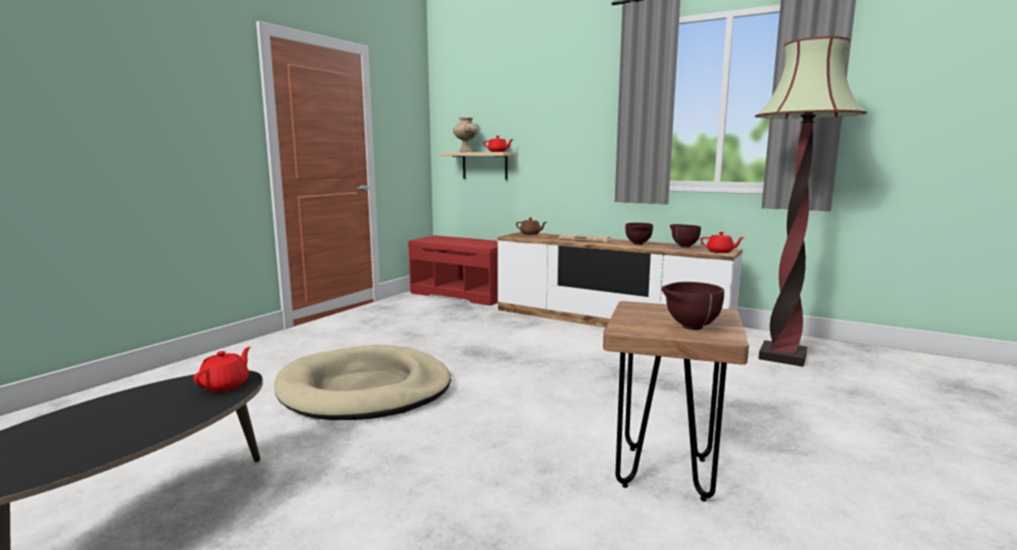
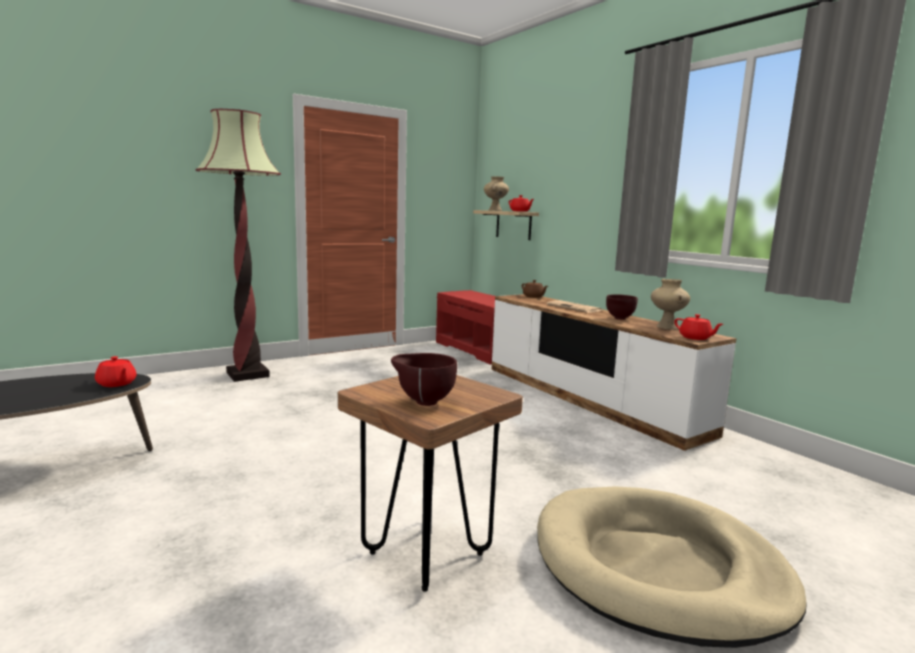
camera: 25 degrees right, 0 degrees up
(226, 385) = (116, 384): red teapot -> red teapot turned 90 degrees clockwise
(365, 390) = (288, 416): beige dog bed -> beige dog bed (658, 568)
(683, 246) = (666, 327): brown bowl -> beige vase
(782, 356) = (743, 476): floor lamp -> floor lamp (248, 374)

